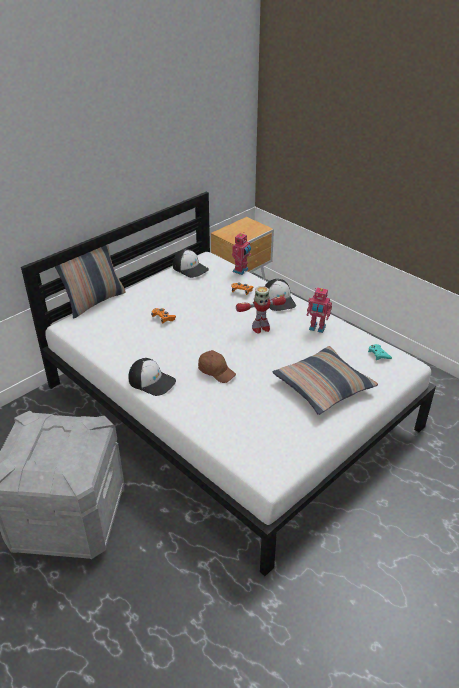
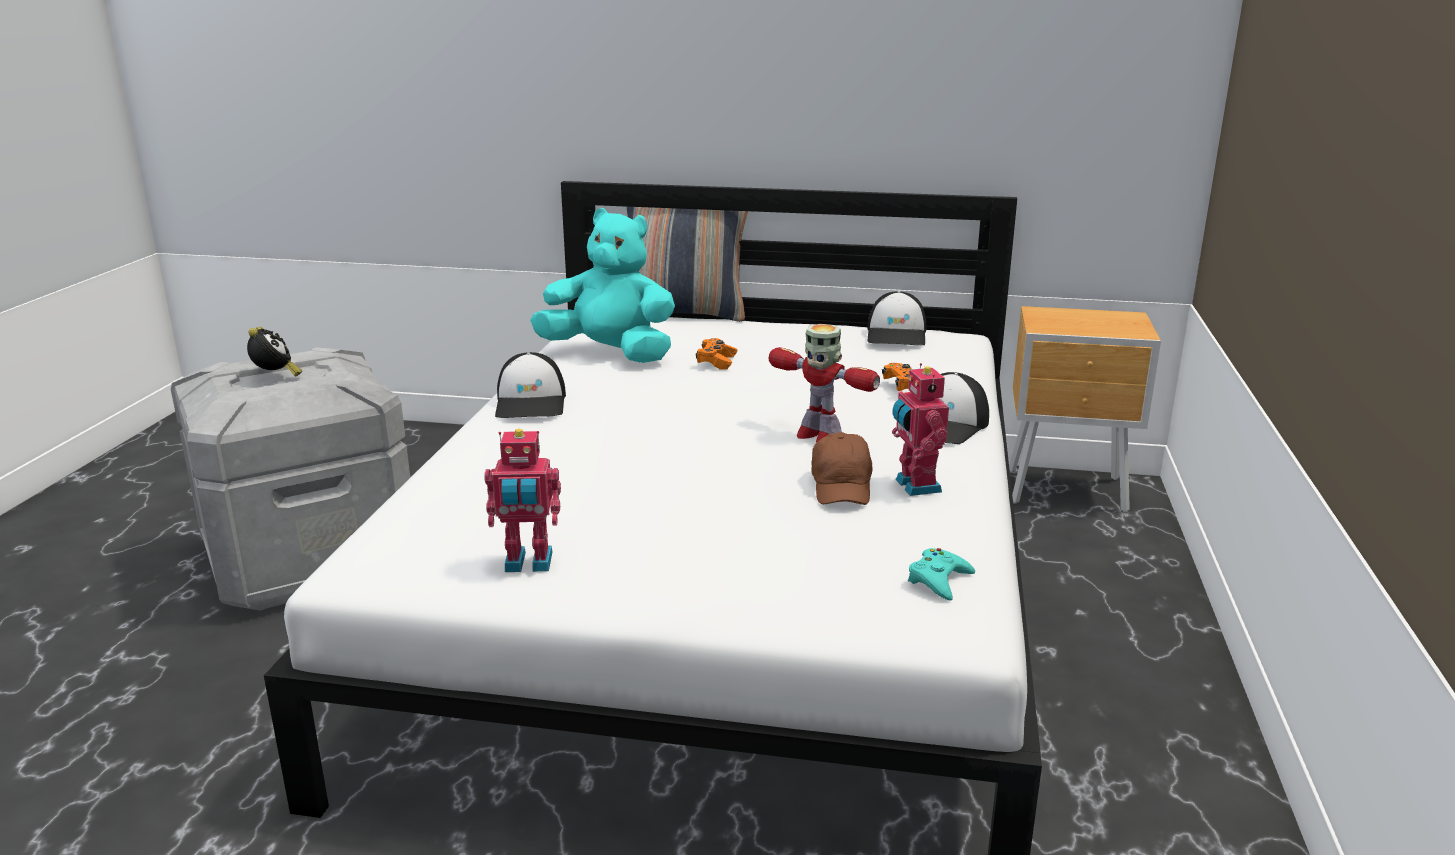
camera: 55 degrees right, 15 degrees down
(48, 446) = (275, 376): none -> alarm clock
(119, 340) = (611, 354): none -> turquoise plush toy
(216, 371) = (623, 439): brown cap -> brown cap (842, 486)
(241, 271) = (975, 370): toy robot -> toy robot (528, 564)
(323, 387) = (716, 549): pillow -> none

